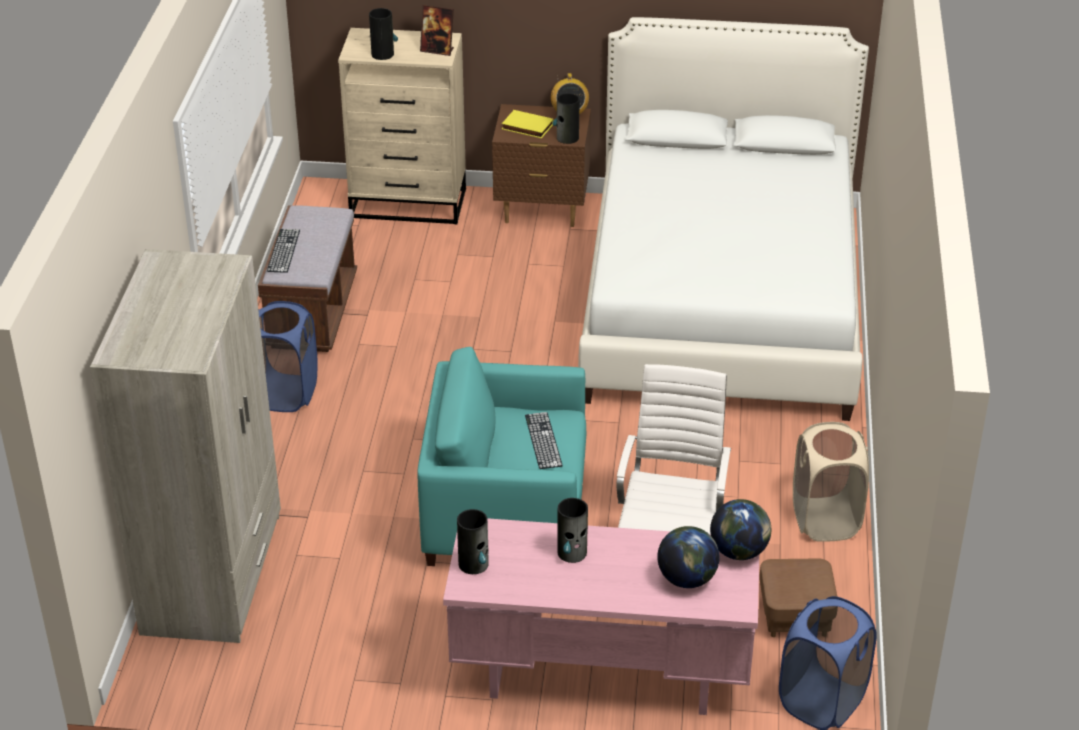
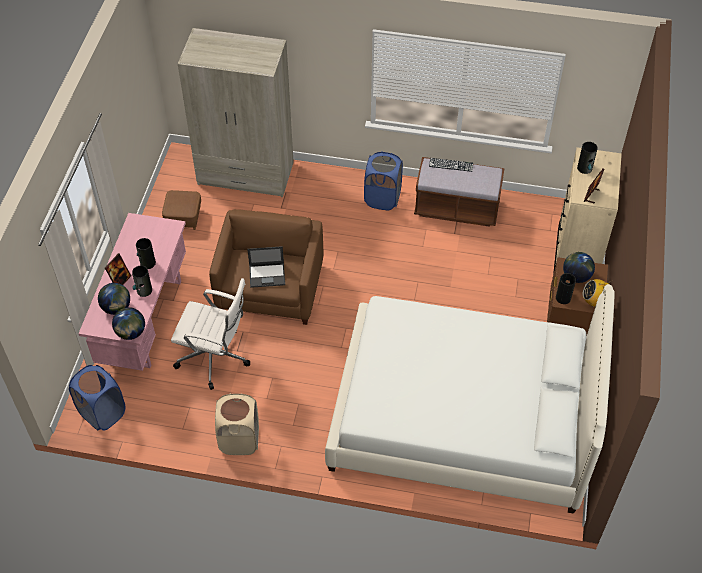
camera: 95 degrees right, 15 degrees up
(474, 564) = (149, 225): vase -> vase (144, 290)
(506, 513) = (270, 289): turquoise armchair -> brown armchair
(526, 127) = (576, 276): yellow book -> globe
(543, 440) = (267, 275): keyboard -> laptop
(622, 584) = (120, 281): none -> picture frame
(795, 617) = (165, 411): brown ottoman -> brown ottoman (184, 218)

